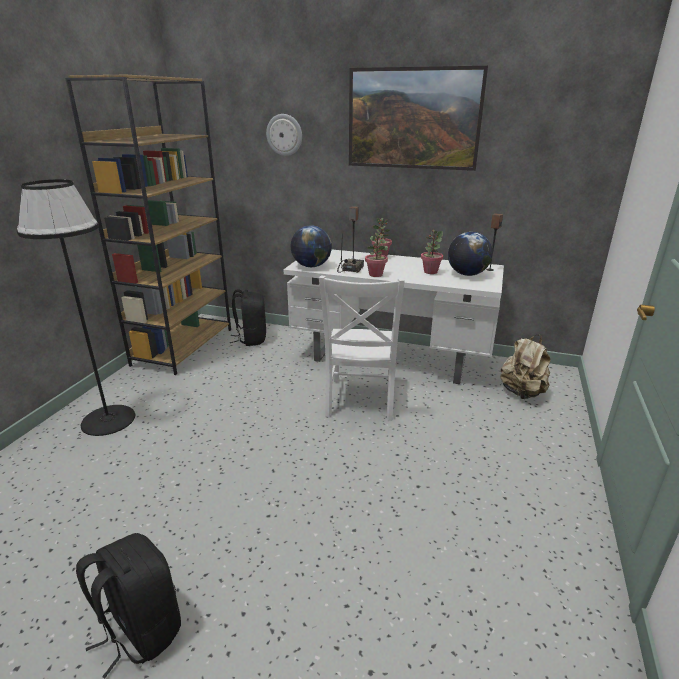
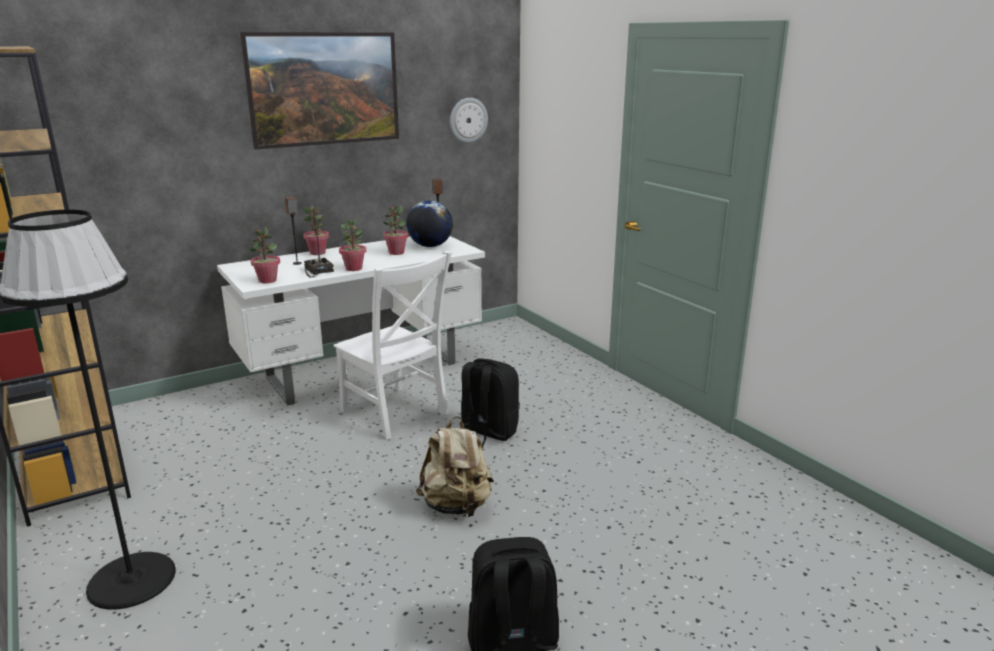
camera: 50 degrees left, 5 degrees down
(251, 339) = (163, 420): black backpack -> black backpack (487, 432)
(284, 135) = (152, 119): wall clock -> wall clock (468, 120)
(311, 266) = (267, 280): globe -> potted plant
(522, 392) = (507, 348): beige backpack -> beige backpack (456, 506)

